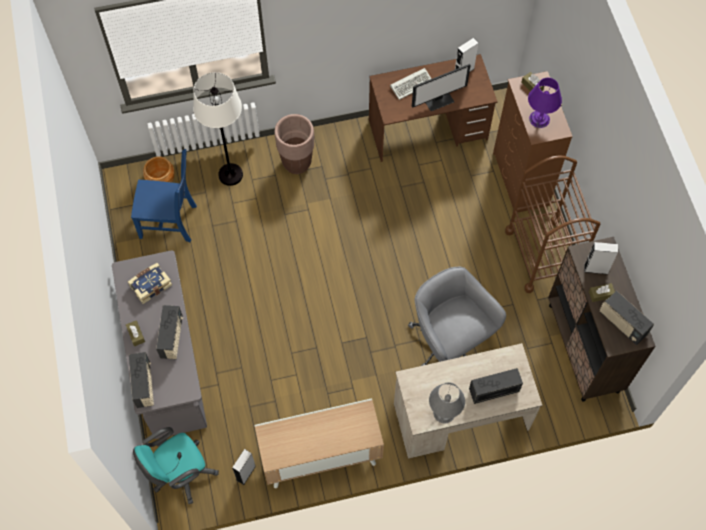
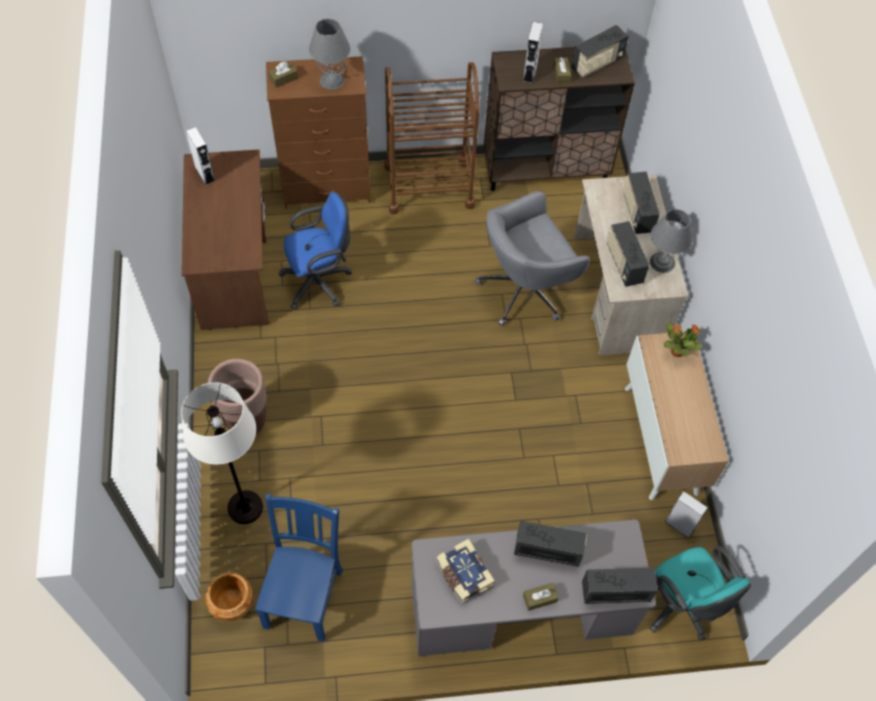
camera: 85 degrees left, 5 degrees down
(360, 430) = (676, 351): none -> potted plant
(412, 84) = (209, 230): keyboard -> none
(427, 189) = (320, 281): none -> blue office chair
(436, 381) = (623, 263): none -> radio
(438, 100) = (241, 206): monitor -> none
(539, 119) = (332, 80): purple table lamp -> grey table lamp

